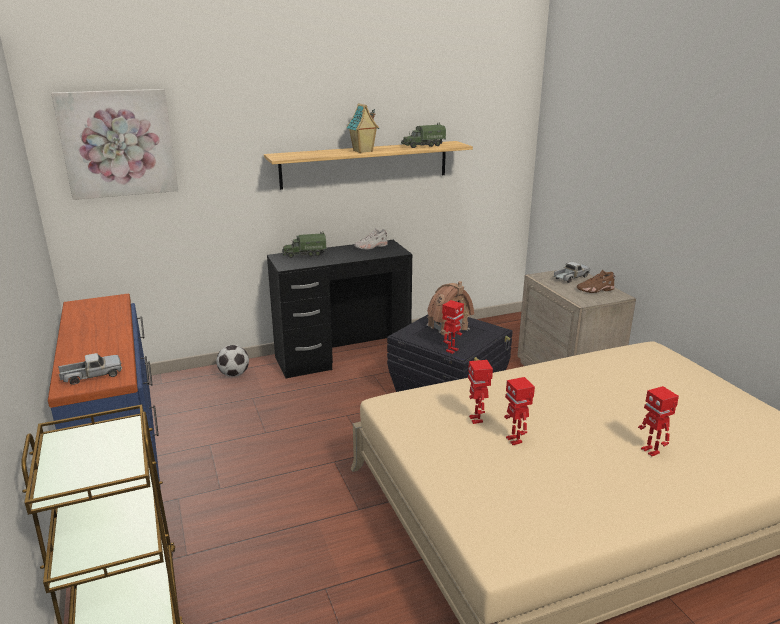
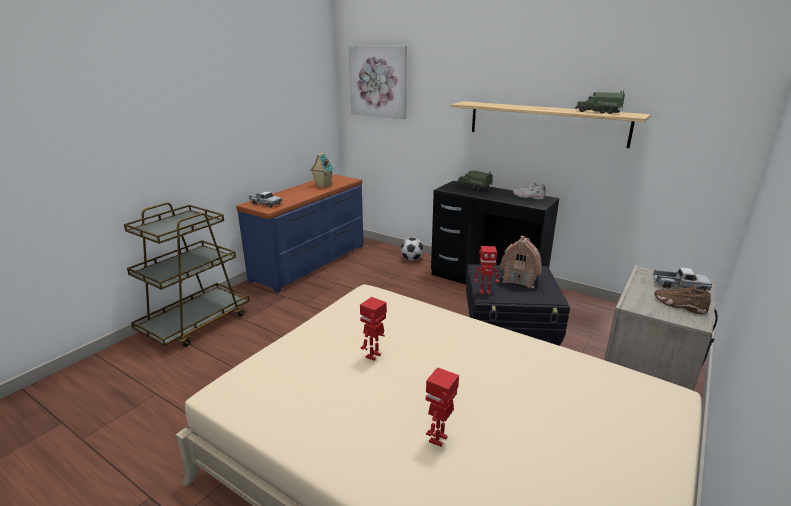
camera: 55 degrees right, 0 degrees up
(363, 151) = (531, 108): toy house -> toy house (323, 185)
(476, 419) = (385, 331): toy robot -> none

